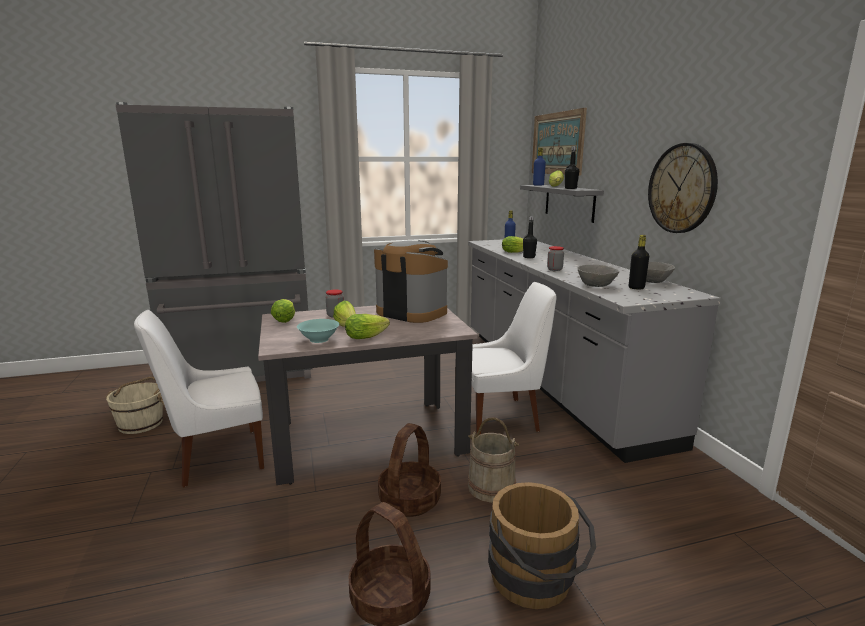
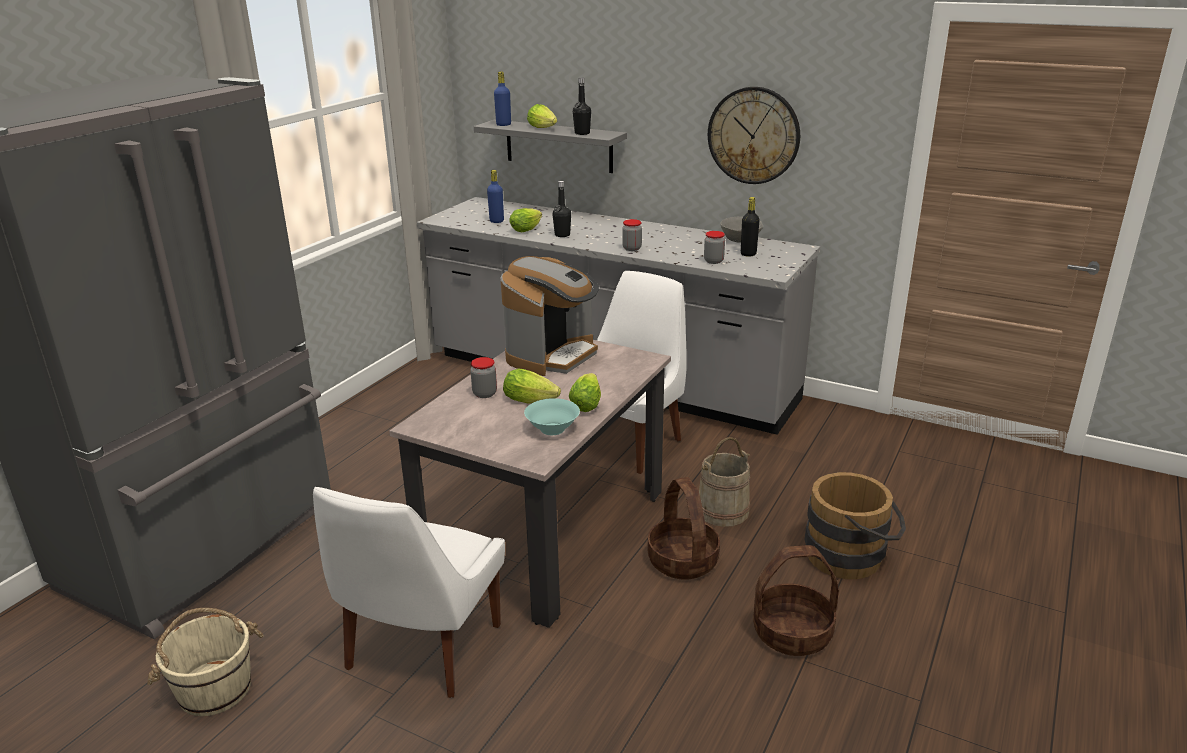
camera: 45 degrees left, 10 degrees up
(286, 319) = (440, 423): lettuce -> none
(411, 312) = (552, 355): coffee machine -> coffee machine turned 135 degrees clockwise
(557, 143) = (519, 63): picture -> none
(596, 285) = (713, 261): grey bowl -> jar

